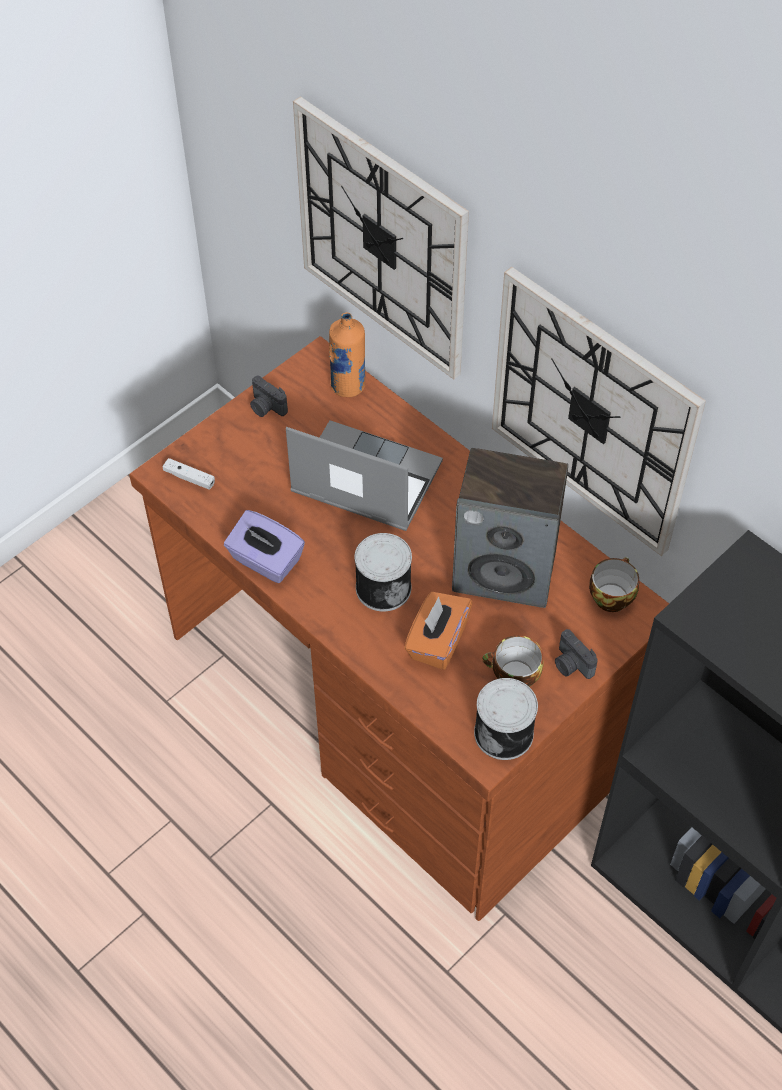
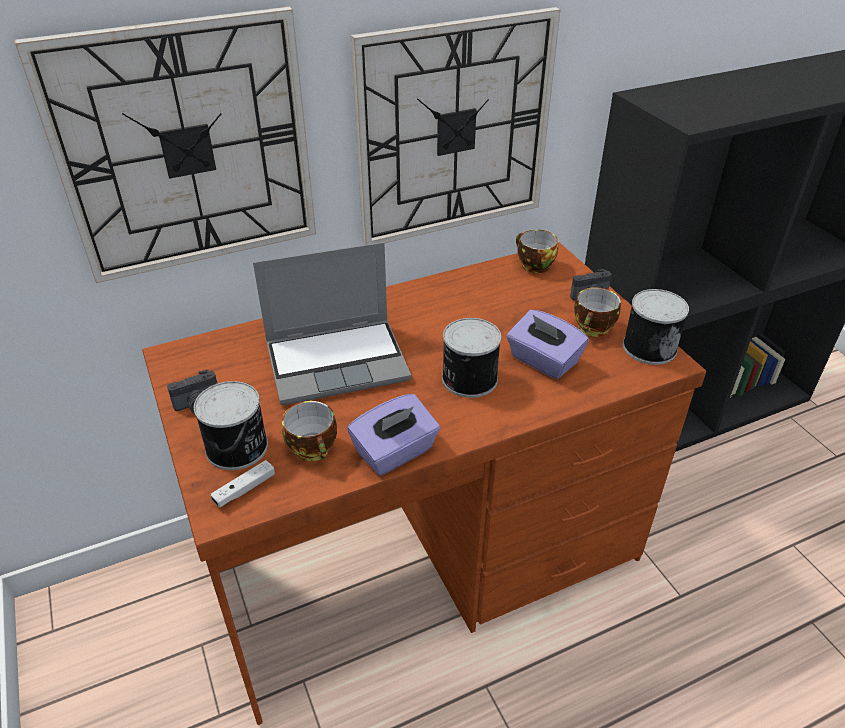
camera: 70 degrees left, 15 degrees down
(230, 455) = (238, 448): none -> can
(247, 505) = (314, 449): none -> cup
(348, 386) = (221, 345): orange bottle -> none
(364, 480) = (338, 361): laptop -> laptop turned 150 degrees counterclockwise
(437, 642) = (543, 361): orange tissue box -> purple tissue box
(505, 572) = (486, 307): speaker -> none

